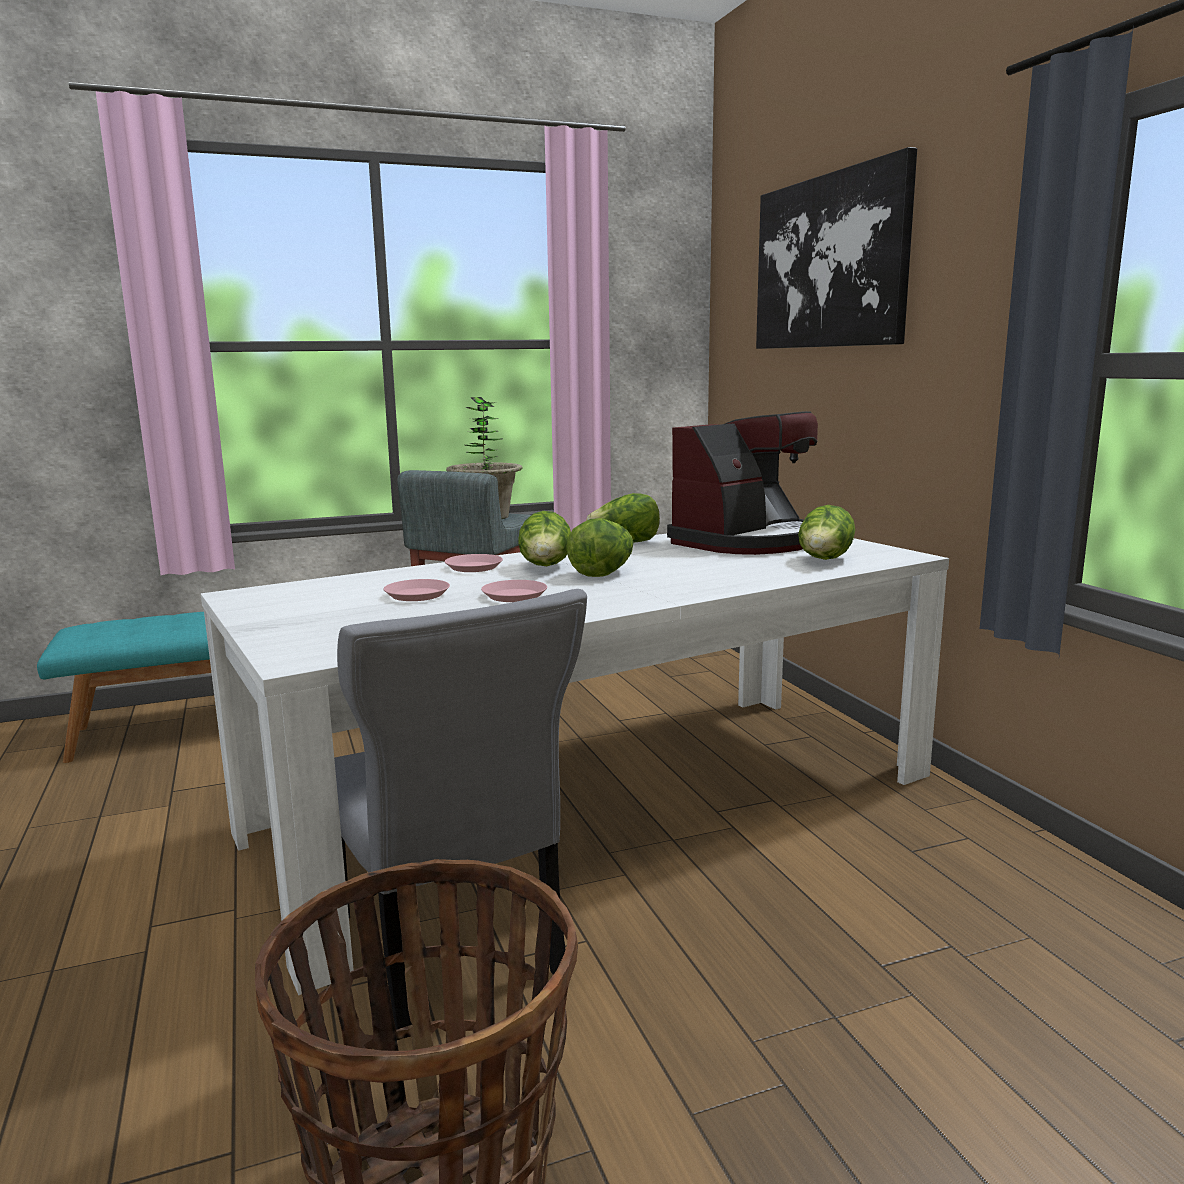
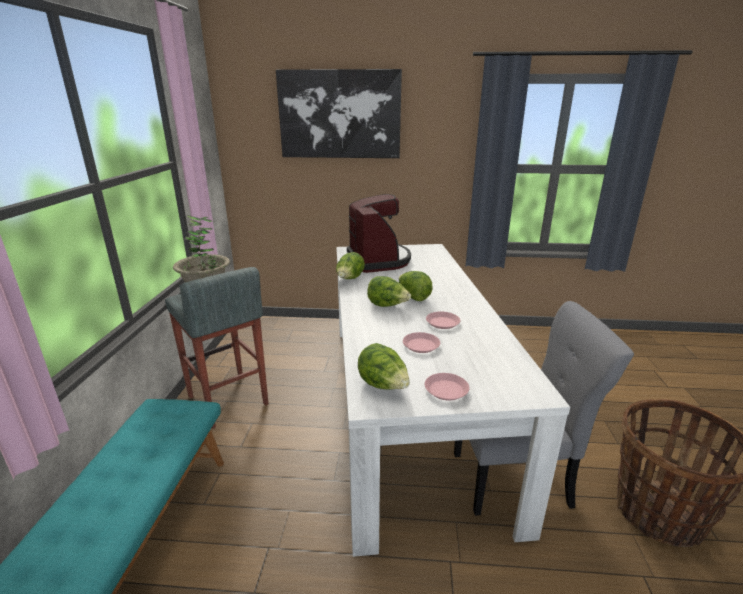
camera: 65 degrees left, 10 degrees up
(473, 567) = (367, 322): pink plate -> pink plate (446, 390)
(824, 561) = (429, 258): lettuce -> lettuce (383, 386)

